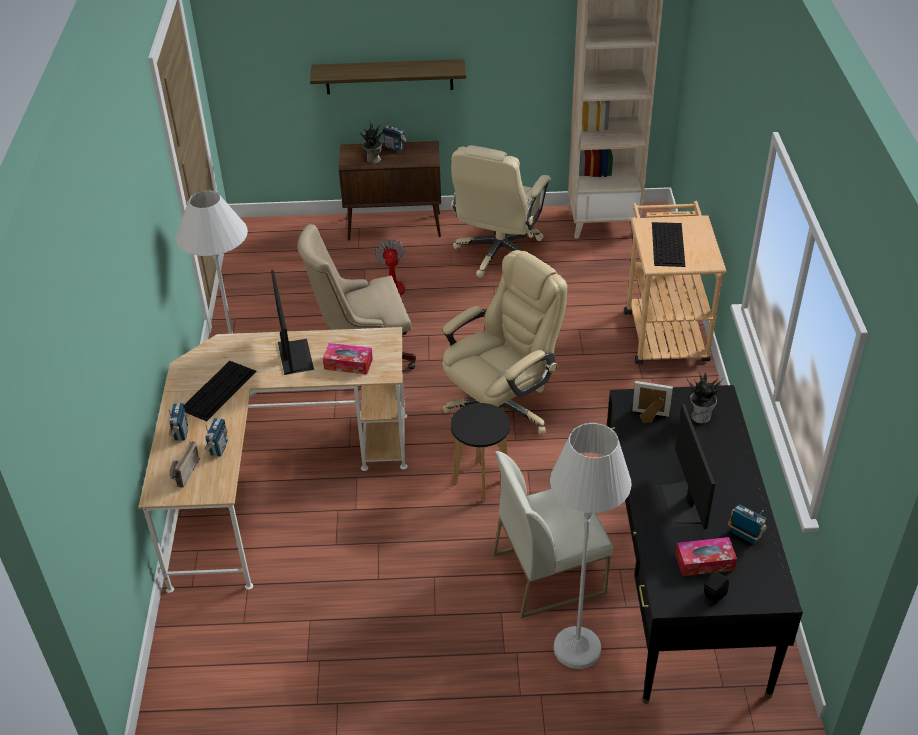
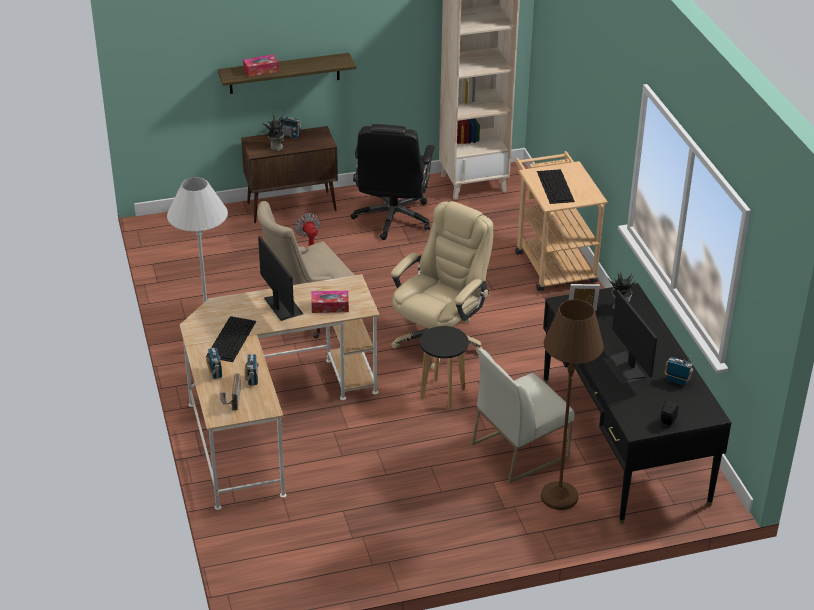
camera: 15 degrees left, 5 degrees down
(499, 253) = (393, 218): beige office chair -> black office chair
(577, 648) = (559, 496): white floor lamp -> brown floor lamp
(704, 562) = (654, 401): tissue box -> tissue box (261, 70)

